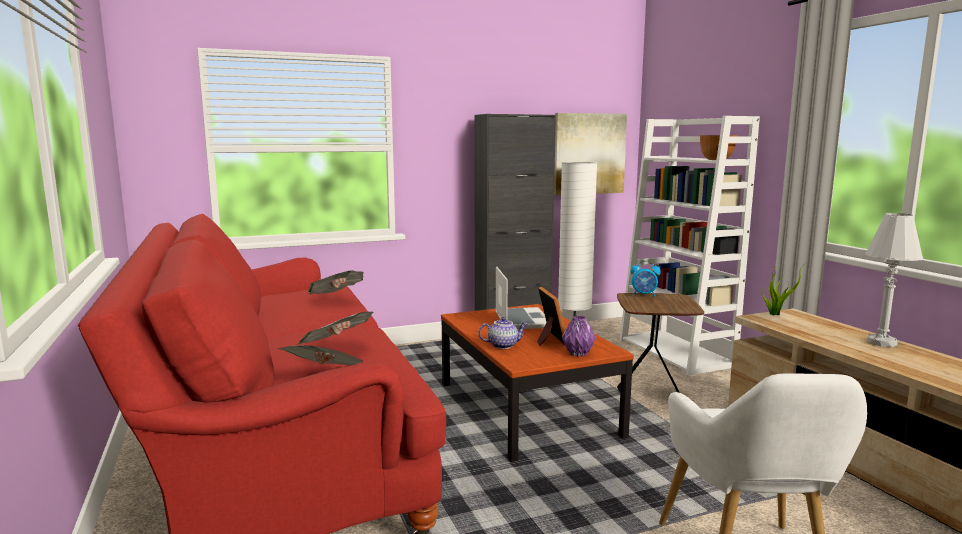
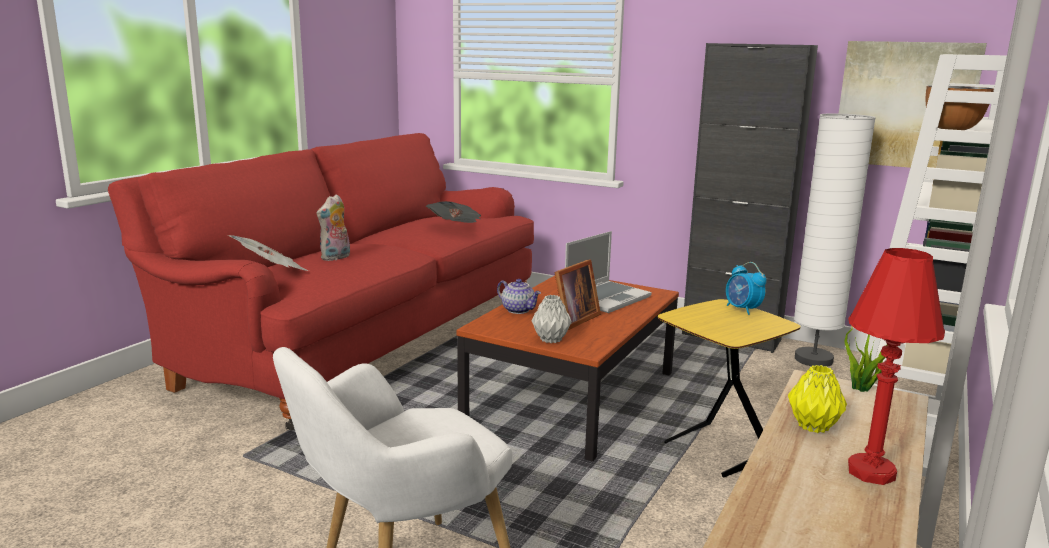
camera: 50 degrees right, 5 degrees up
(336, 348) = (336, 258): newspaper -> plush toy
(578, 353) = (551, 340): purple vase -> grey vase
(653, 399) = (716, 451): brown side table -> yellow side table
(819, 335) = (813, 427): none -> yellow vase
(881, 342) = (871, 472): white table lamp -> red table lamp

